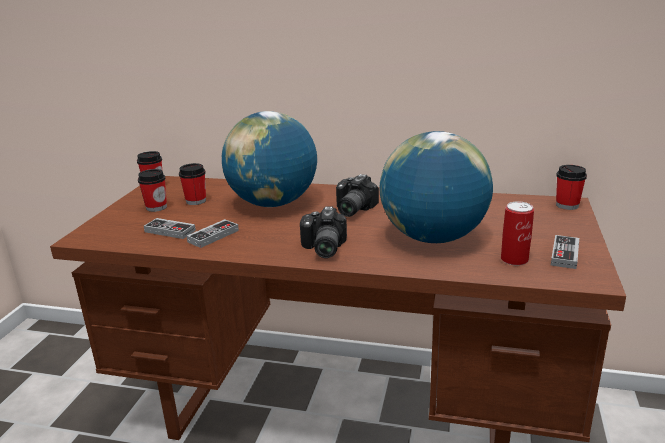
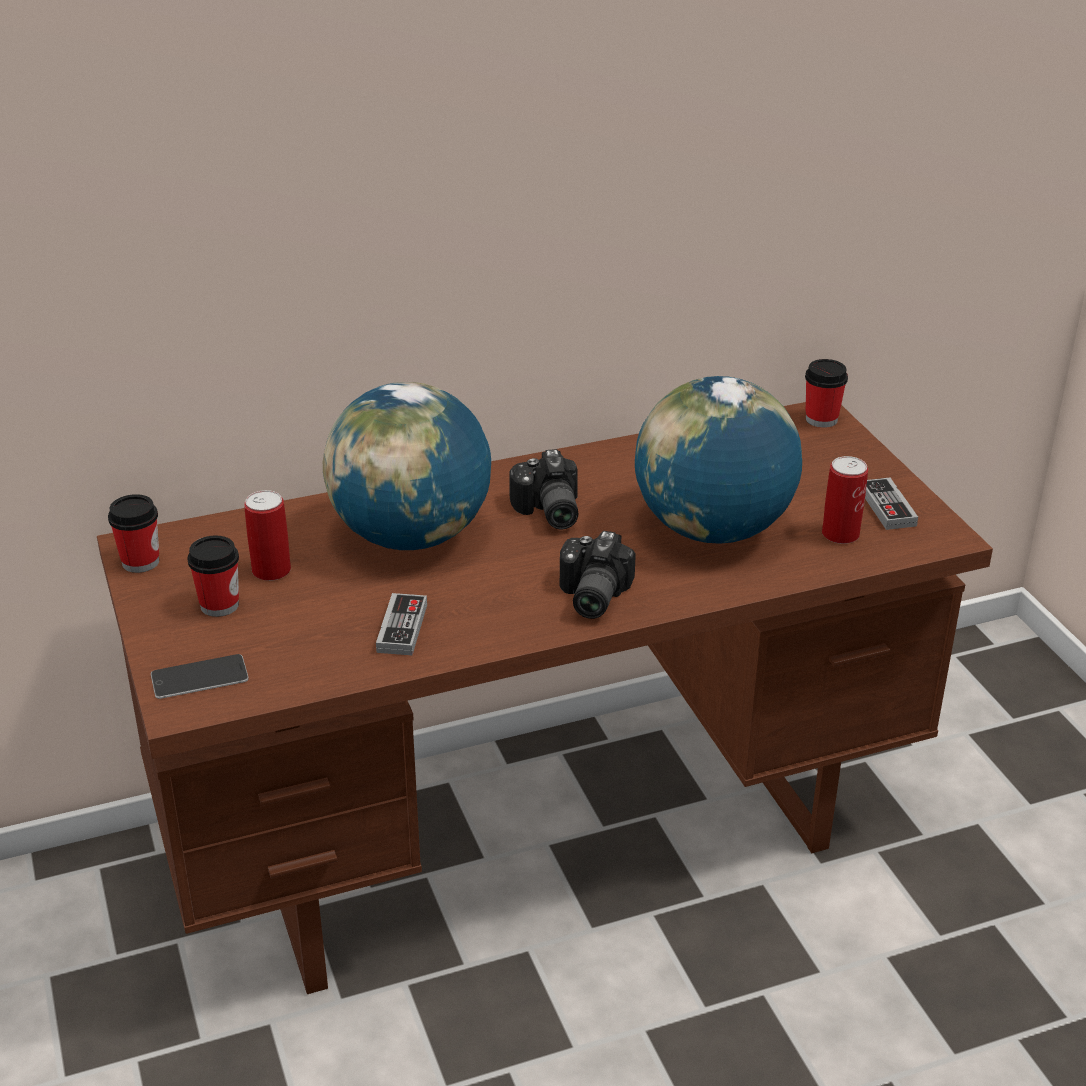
camera: 35 degrees left, 10 degrees up
(105, 230) = (199, 677): none -> phone
(170, 231) = (317, 642): game controller -> none
(196, 201) = (271, 570): cup -> can
(322, 248) = (589, 596): camera -> camera turned 45 degrees clockwise

